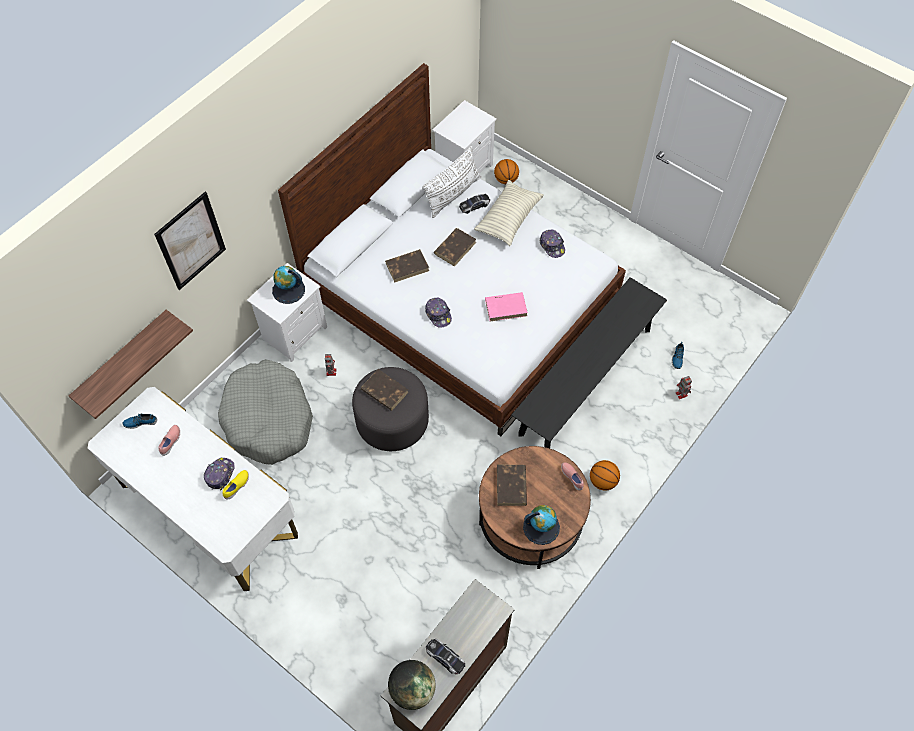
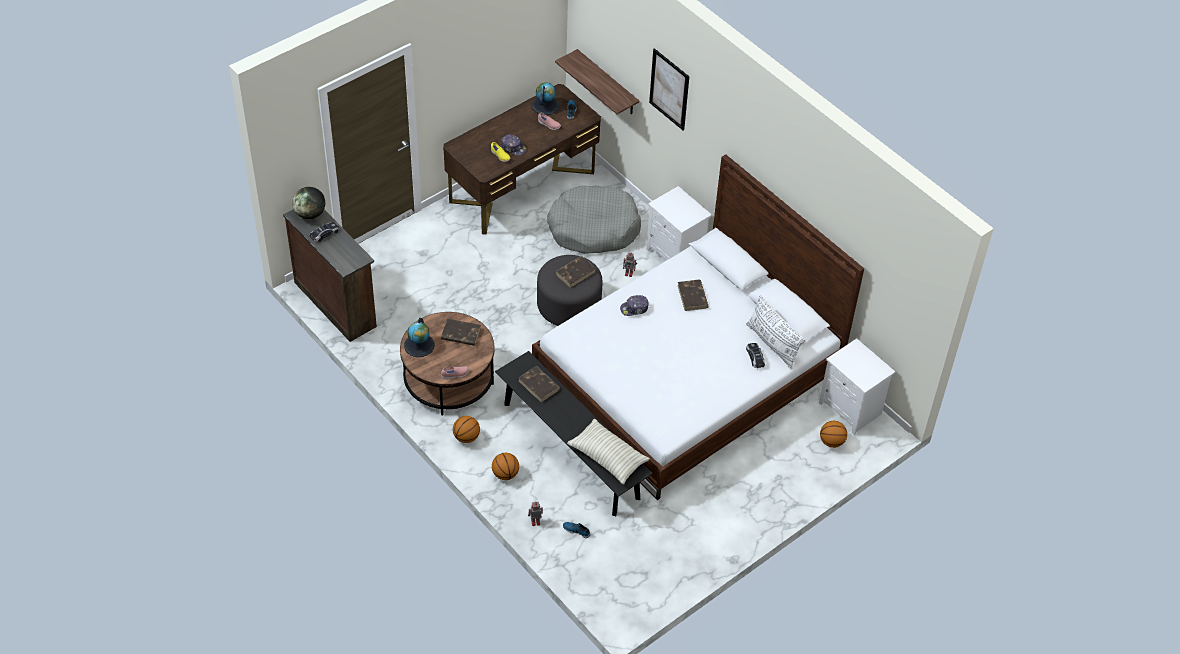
camera: 100 degrees right, 10 degrees down
(209, 510) = (522, 187): white desk -> brown desk
(288, 290) = (681, 212): globe -> globe (545, 105)
(455, 248) = (706, 333): brown book -> brown book (539, 385)
(506, 307) = (629, 355): pink book -> none
(508, 219) = (733, 380): pillow -> pillow (608, 457)
(552, 246) = (693, 406): cap -> none
(636, 433) = (505, 474): none -> basketball

